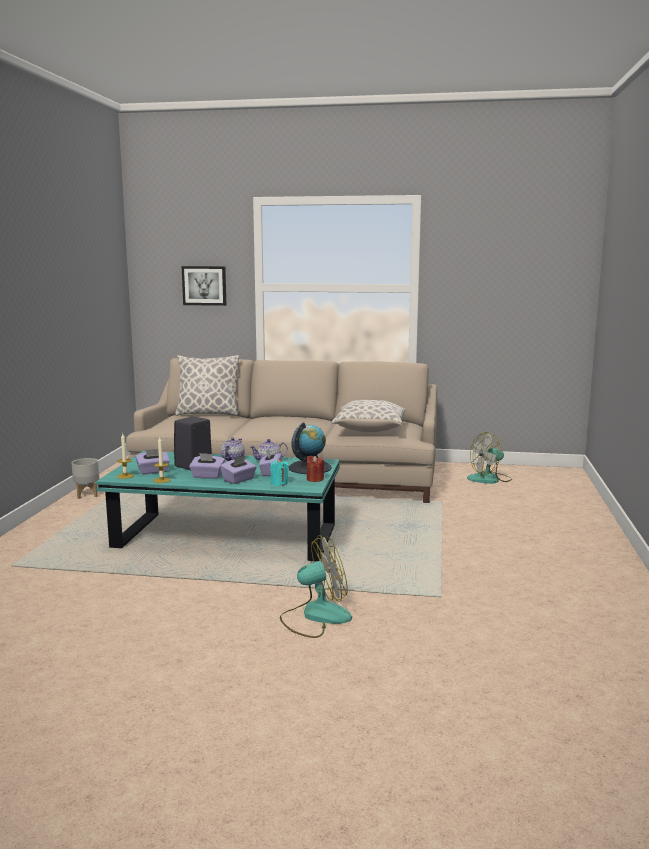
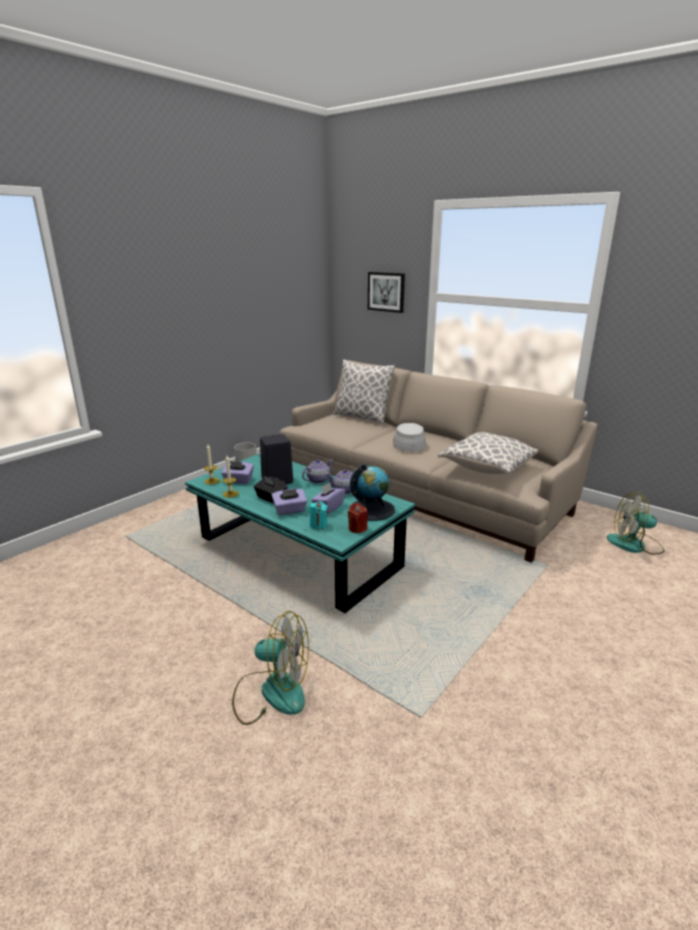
camera: 30 degrees right, 10 degrees up
(207, 476) = (271, 498): purple tissue box -> black tissue box
(282, 424) = (408, 442): none -> grey hat

